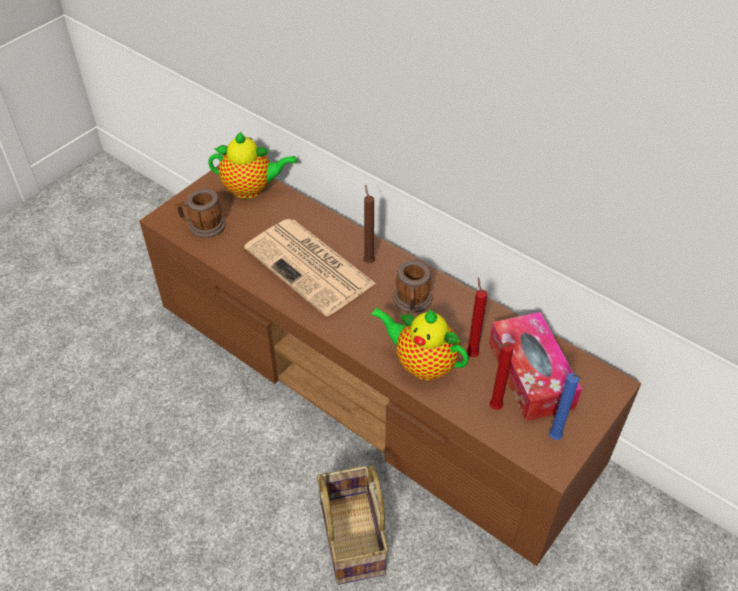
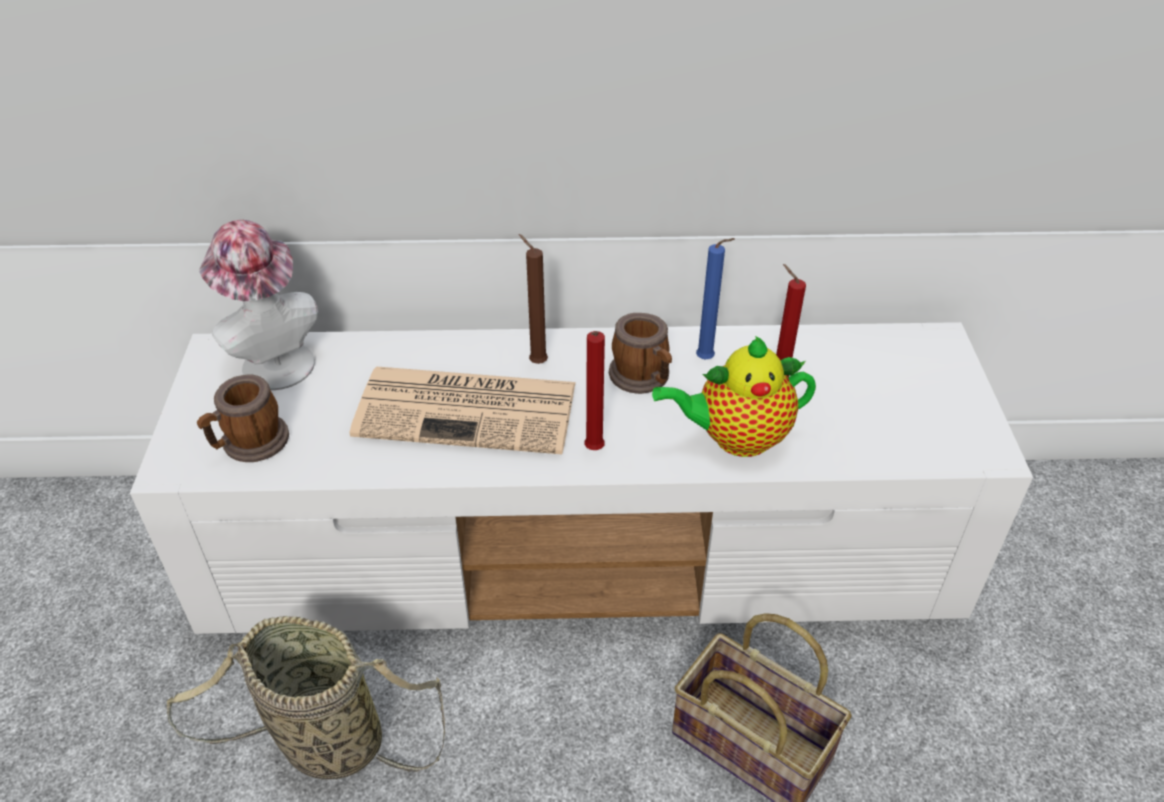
camera: 40 degrees left, 5 degrees down
(173, 392) = (323, 742): none -> basket
(252, 189) = (273, 361): teapot -> hat
(372, 385) = (586, 550): brown tv stand -> white tv stand
(493, 408) = (866, 436): red candle -> red candle (593, 451)
(530, 375) = (858, 378): tissue box -> none
(556, 439) = (960, 426): blue candle -> blue candle (707, 360)

